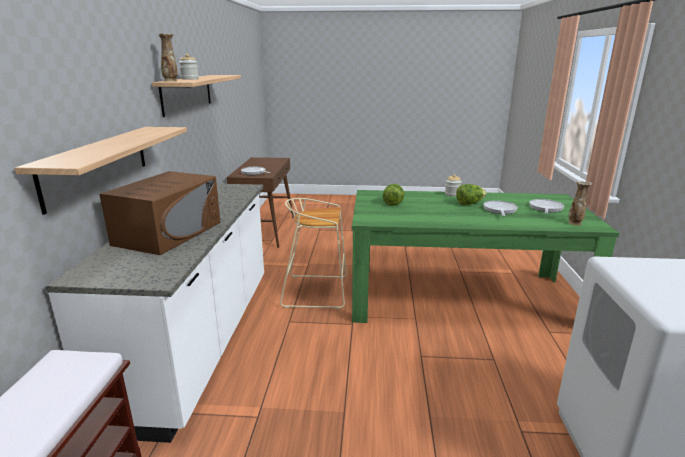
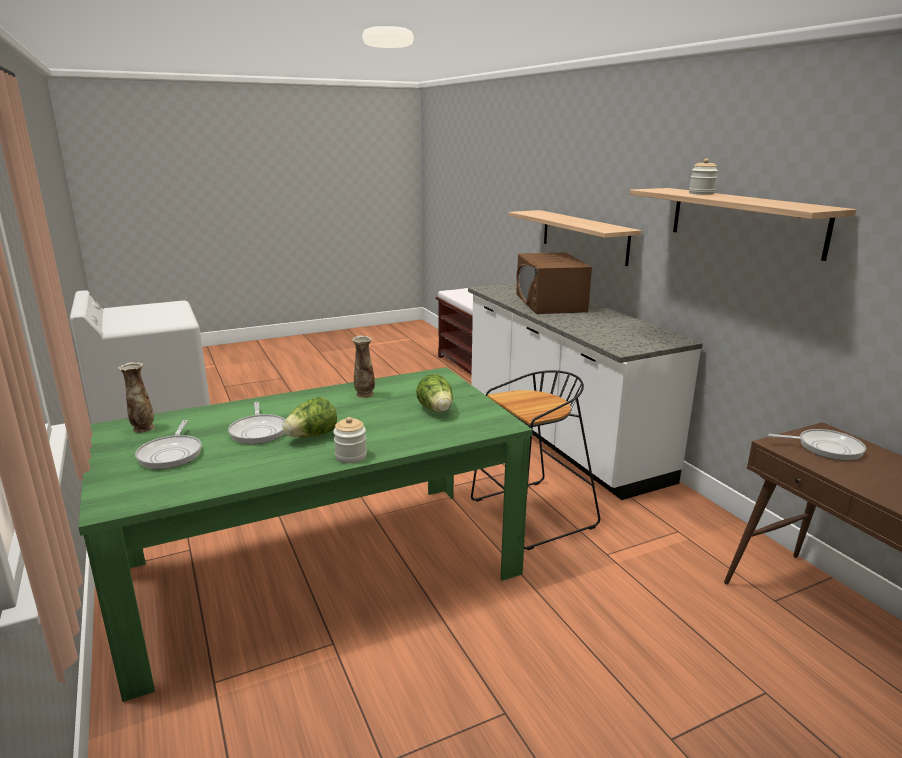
camera: 150 degrees right, 0 degrees up
(171, 81) = (663, 189): vase -> vase (364, 394)
(317, 291) = (531, 515): beige stool -> black stool

